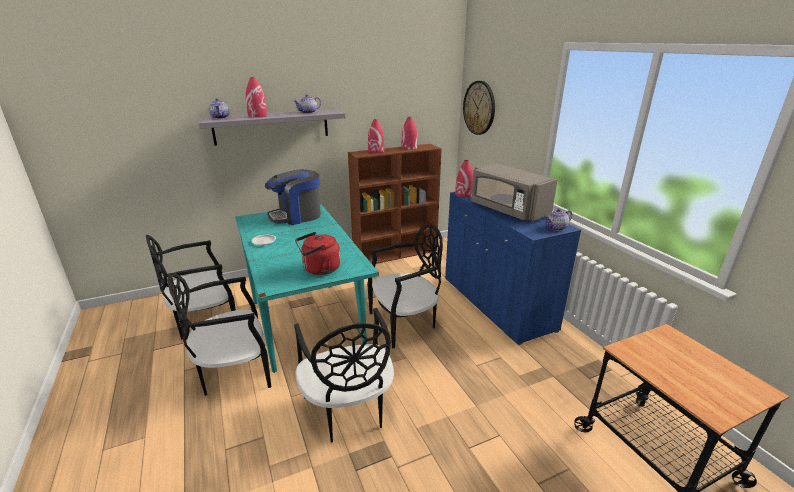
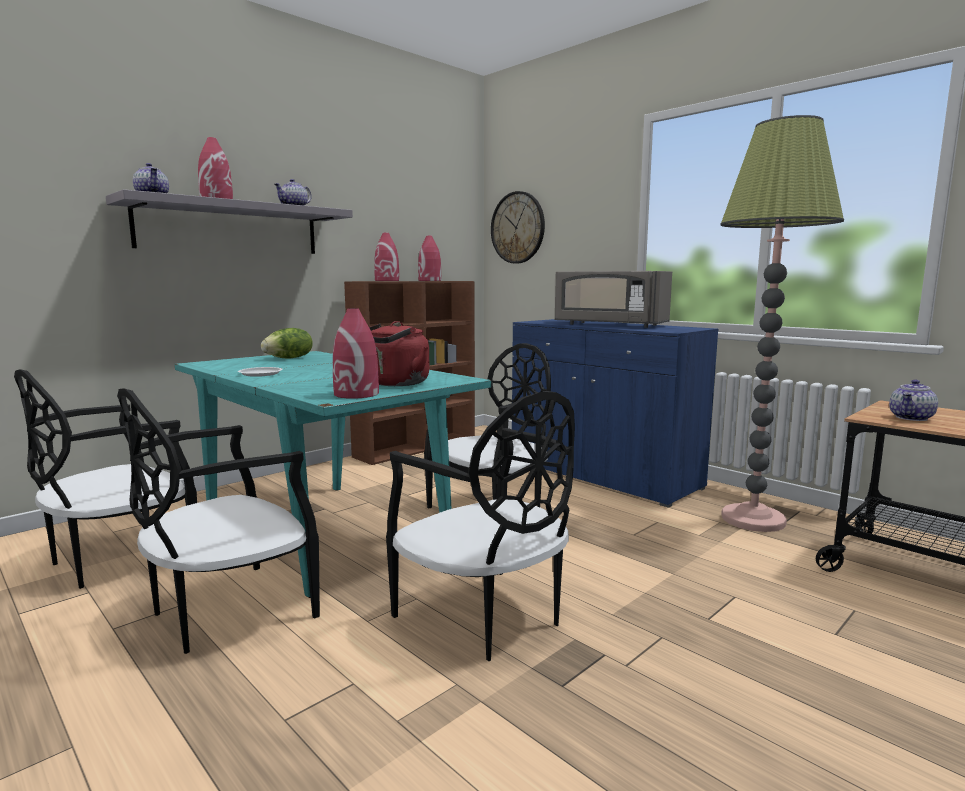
camera: 20 degrees left, 15 degrees down
(296, 216) = (289, 358): coffee machine -> lettuce
(464, 194) = (534, 322): red vase -> red vase (356, 394)
(556, 228) = (689, 328): teapot -> teapot (911, 418)
(569, 370) = (753, 519): none -> floor lamp

